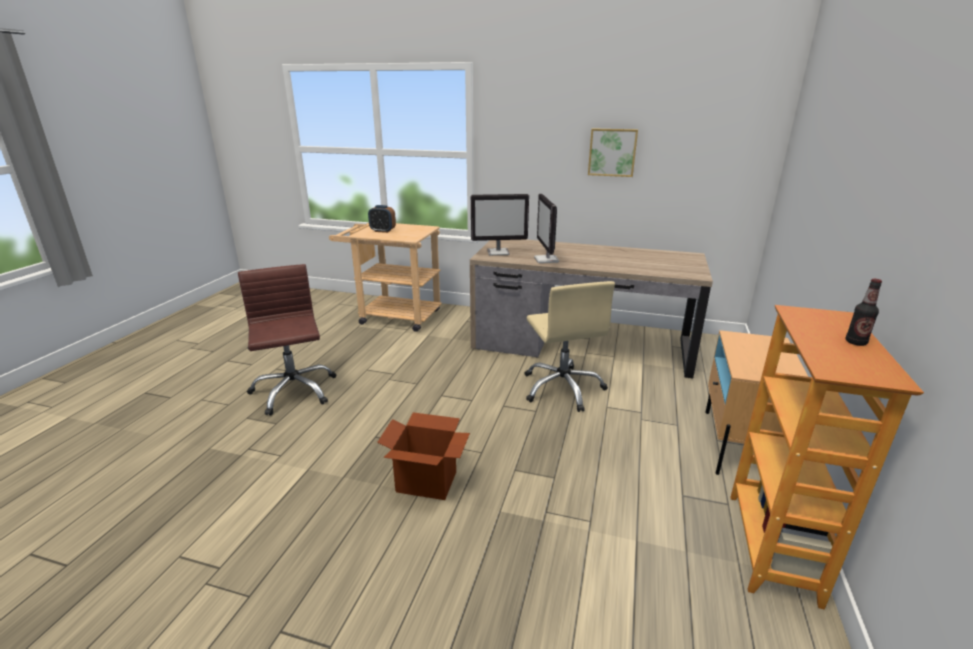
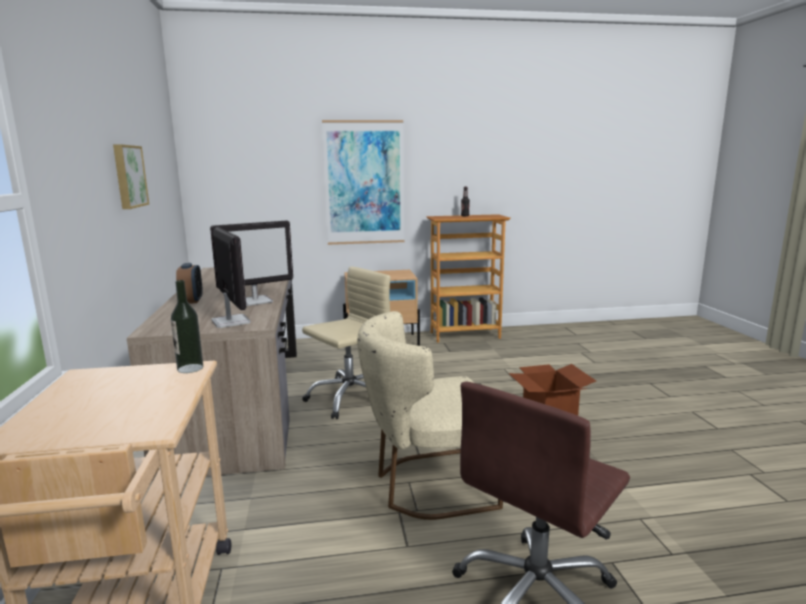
camera: 115 degrees left, 10 degrees down
(382, 231) = (117, 410): alarm clock -> alarm clock (192, 301)
(406, 389) = (428, 485): none -> beige chair
(410, 238) = (190, 368): none -> bottle
(843, 218) = (364, 183): none -> picture

